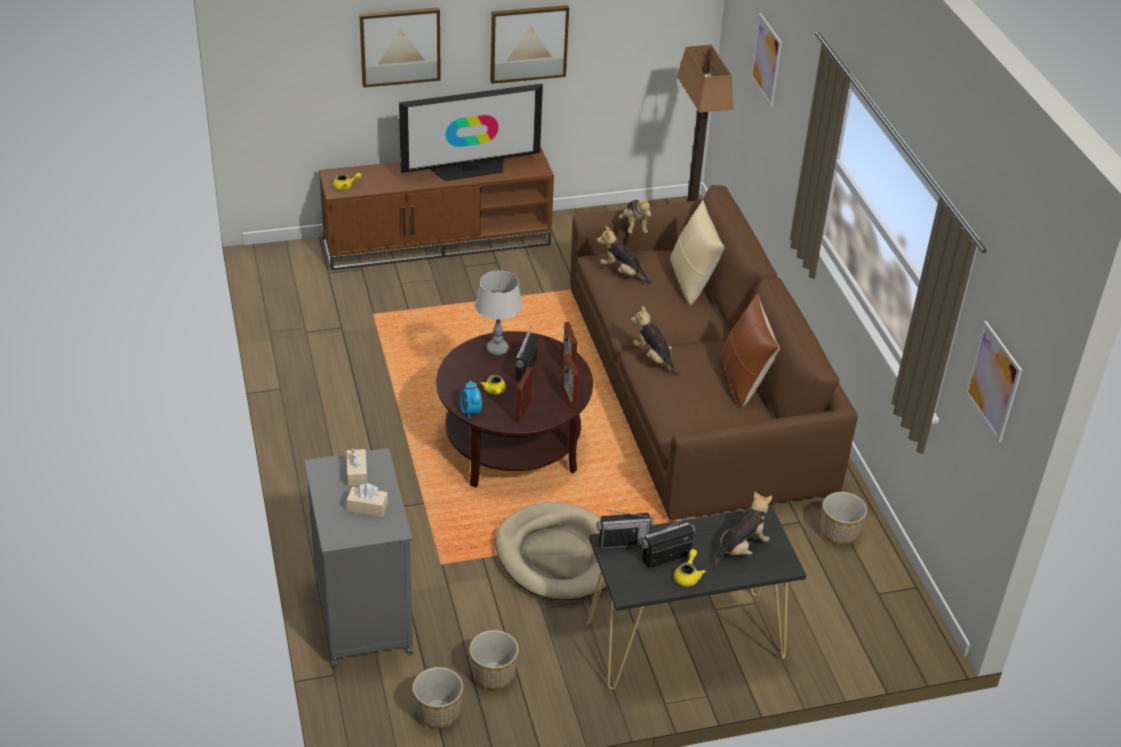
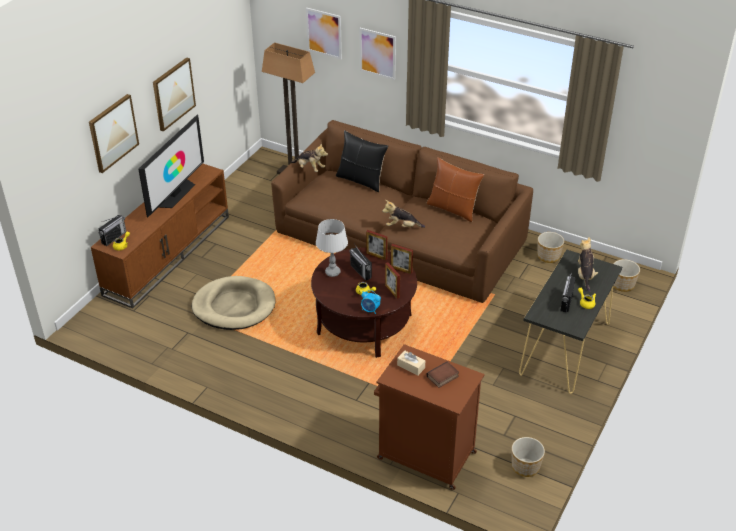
camera: 45 degrees left, 0 degrees up
(362, 613) = (424, 455): grey cabinet -> brown cabinet
(367, 507) = (443, 377): beige tissue box -> book
(493, 675) = (520, 430): planter -> planter (623, 284)
(558, 556) = (463, 356): beige dog bed -> beige dog bed (234, 306)
(622, 272) = (325, 197): plush toy -> none
(623, 542) = (541, 310): radio -> radio (114, 238)
(692, 281) = (361, 180): beige pillow -> black pillow
(993, 381) = (646, 115): picture -> picture (377, 53)

